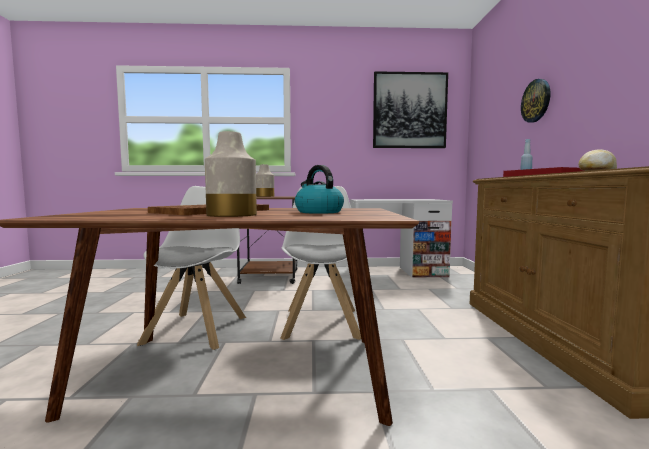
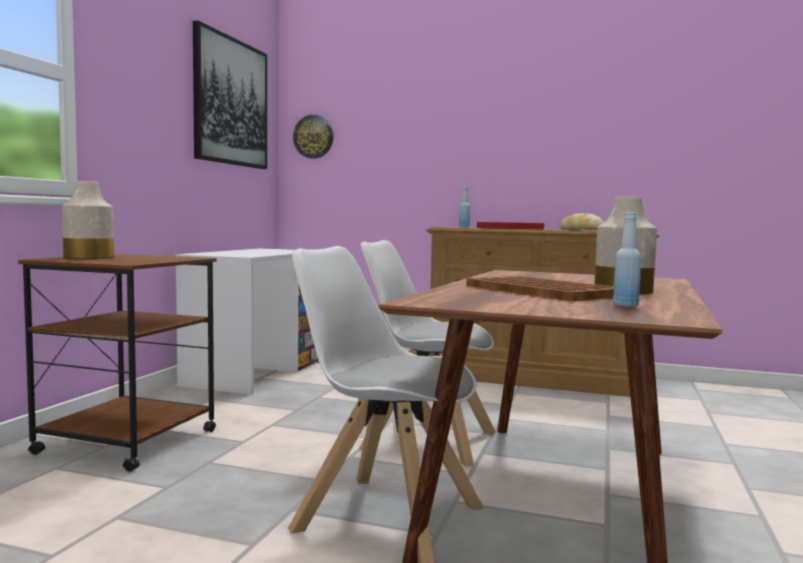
camera: 70 degrees left, 0 degrees up
(122, 215) = (625, 305): none -> blue bottle
(318, 212) = (578, 279): kettle -> none
(536, 101) = (429, 140): wall clock -> wall clock (313, 137)

